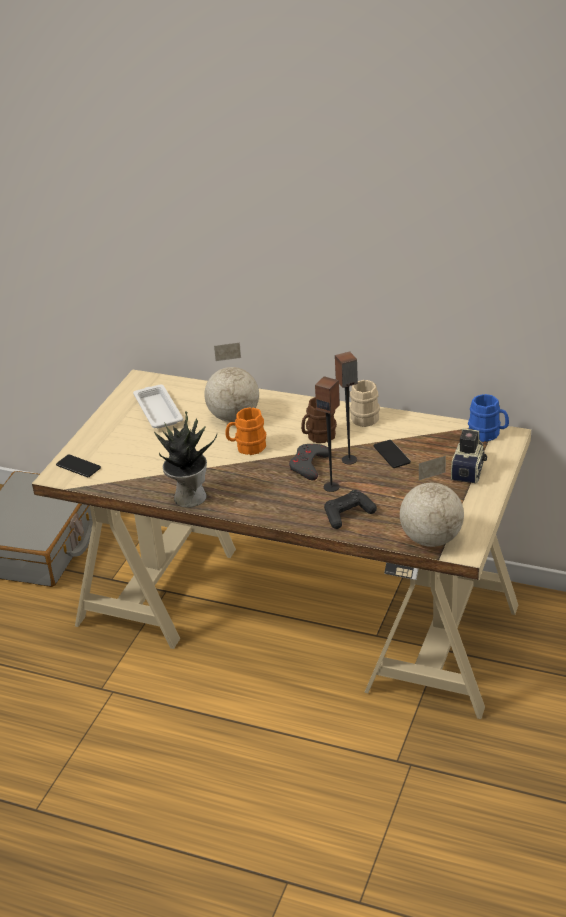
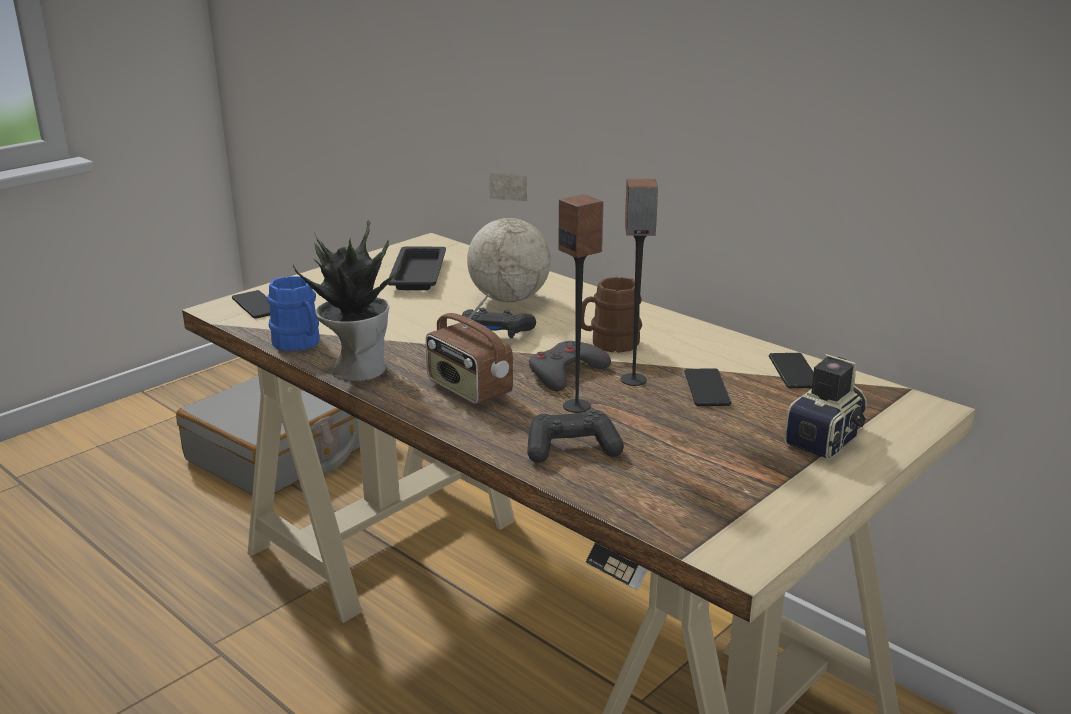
camera: 20 degrees right, 10 degrees down
(158, 410) = (418, 273): white tray -> black tray
(247, 447) = (495, 333): orange mug -> black game controller
(264, 493) = (468, 389): none -> radio
(367, 416) = (702, 336): beige mug -> none
(430, 429) = (794, 372): none -> phone
(430, 539) = (688, 521): globe -> none
(488, 434) = (891, 399): blue mug -> blue mug (299, 344)

